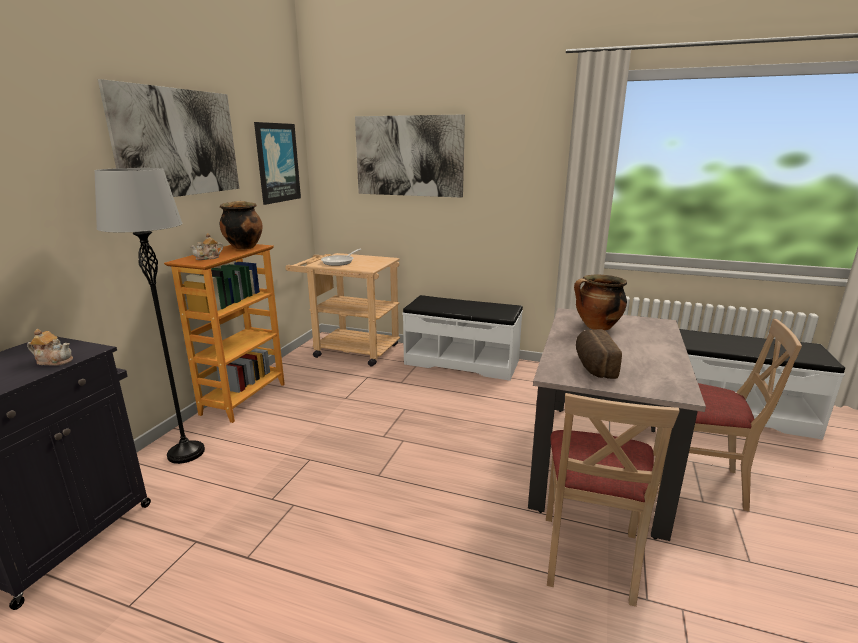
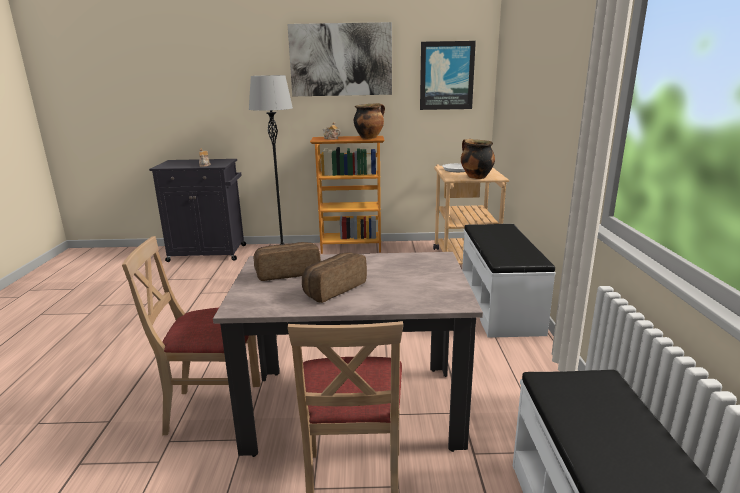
camera: 70 degrees right, 0 degrees up
(409, 156) = (528, 70): picture -> none
(597, 327) = (401, 270): cooking pot -> cooking pot (475, 177)
(635, 353) = (333, 289): none -> bread

